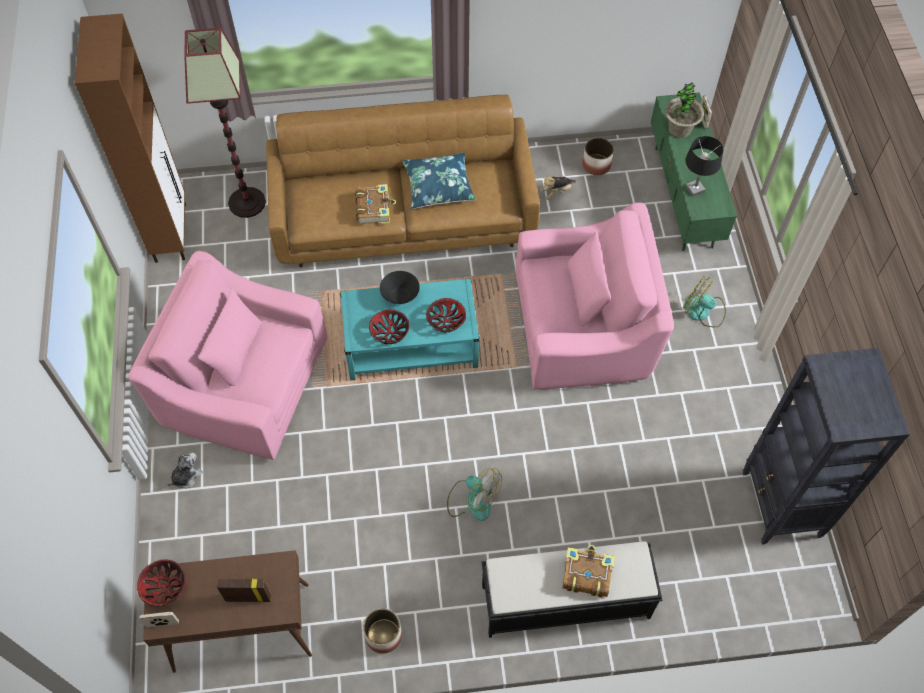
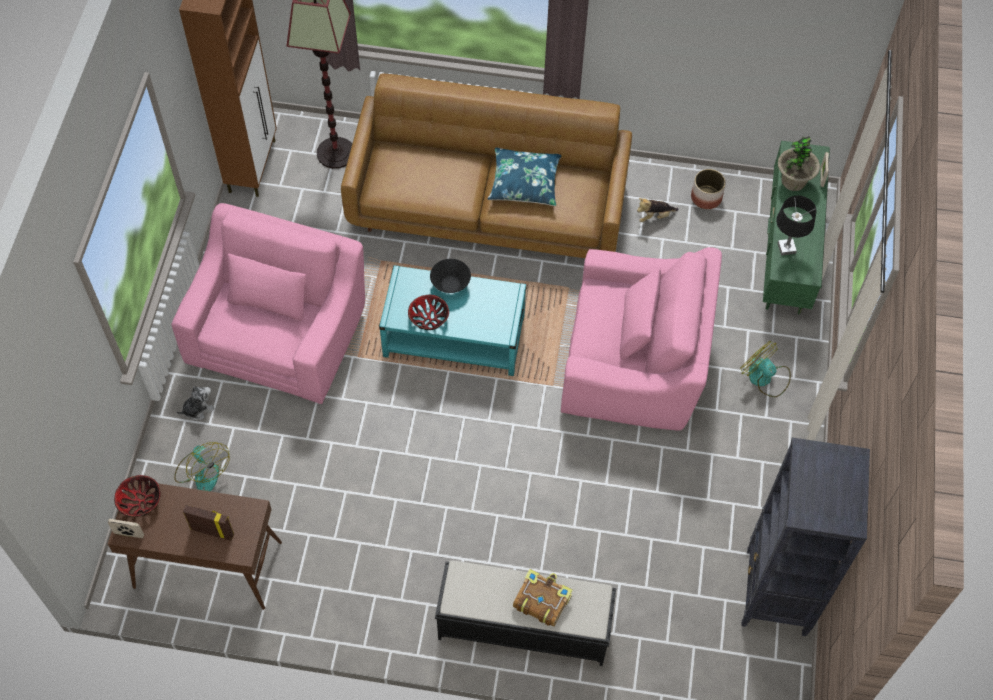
camera: 15 degrees right, 0 degrees up
(243, 383) = (278, 333): pink armchair -> pink armchair turned 75 degrees clockwise
(374, 209) = (452, 190): book -> none
(383, 635) = (337, 609): planter -> none
(446, 320) = (488, 320): bowl -> none
(472, 499) = (465, 504): fan -> fan (202, 471)

